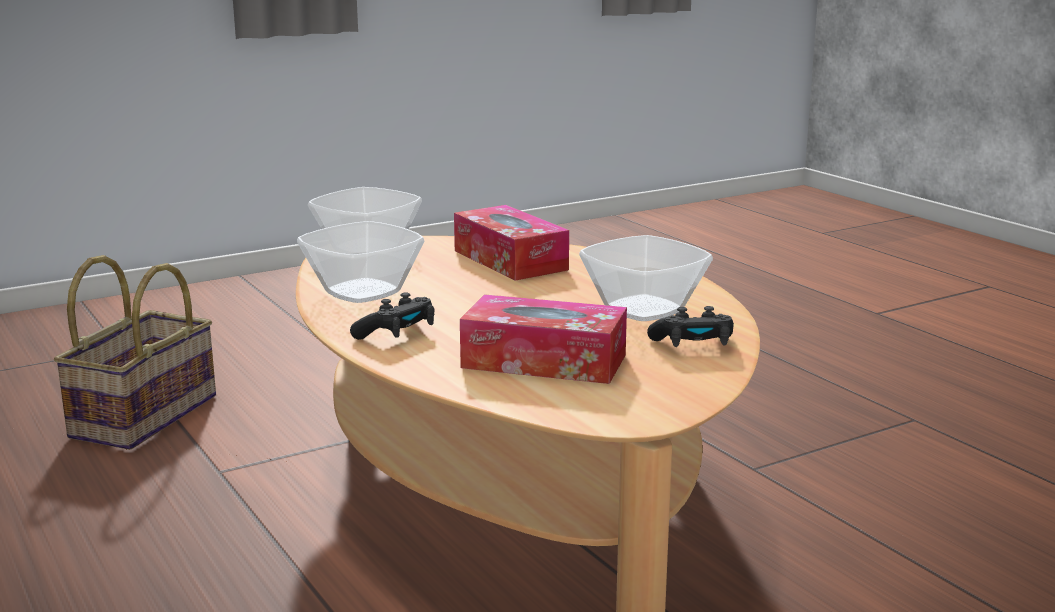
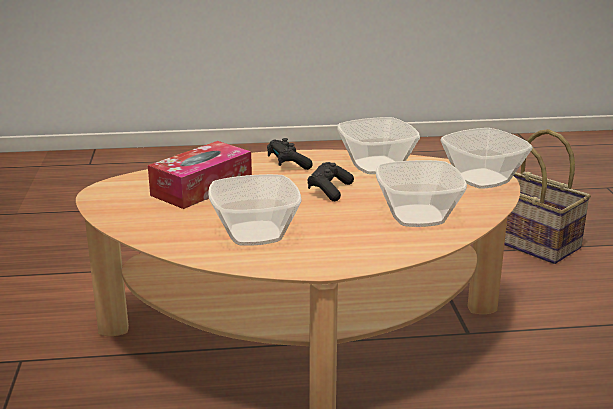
camera: 115 degrees right, 5 degrees up
(510, 260) = (417, 217): tissue box -> bowl
(693, 346) = (171, 231): black game controller -> black game controller (329, 190)

